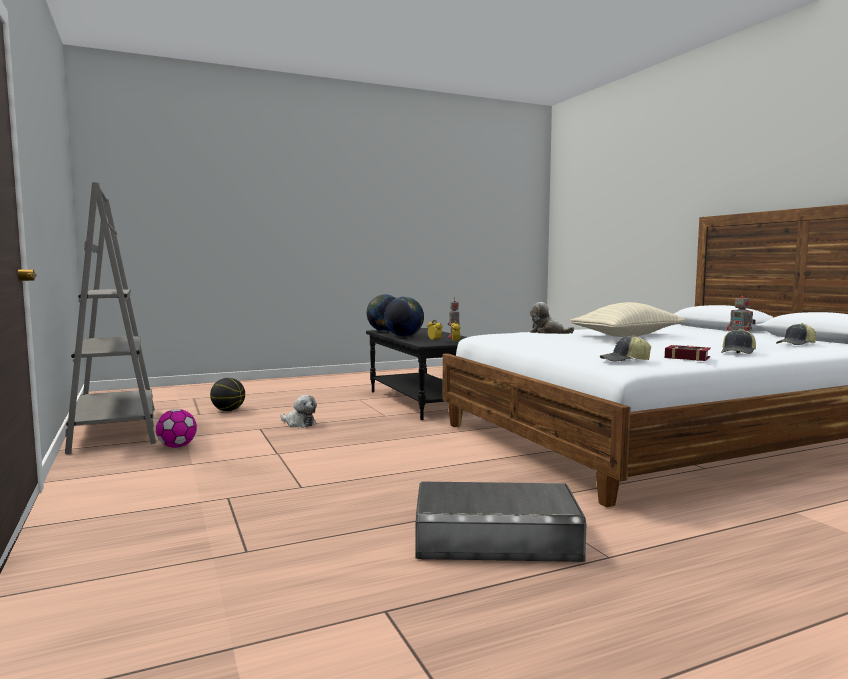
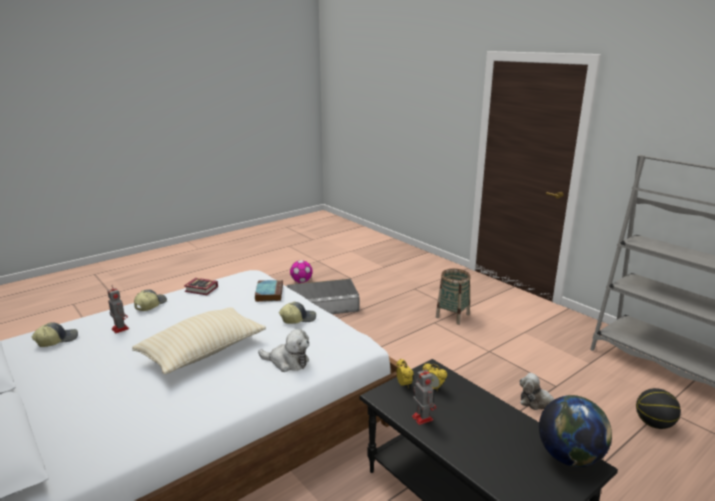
camera: 165 degrees right, 15 degrees up
(177, 446) = (568, 349): football -> football (301, 281)
(255, 492) = (452, 316): none -> basket
(404, 336) = (496, 412): globe -> none
(582, 351) = (269, 293): none -> book
(625, 361) = (248, 277): cap -> cap (298, 319)

